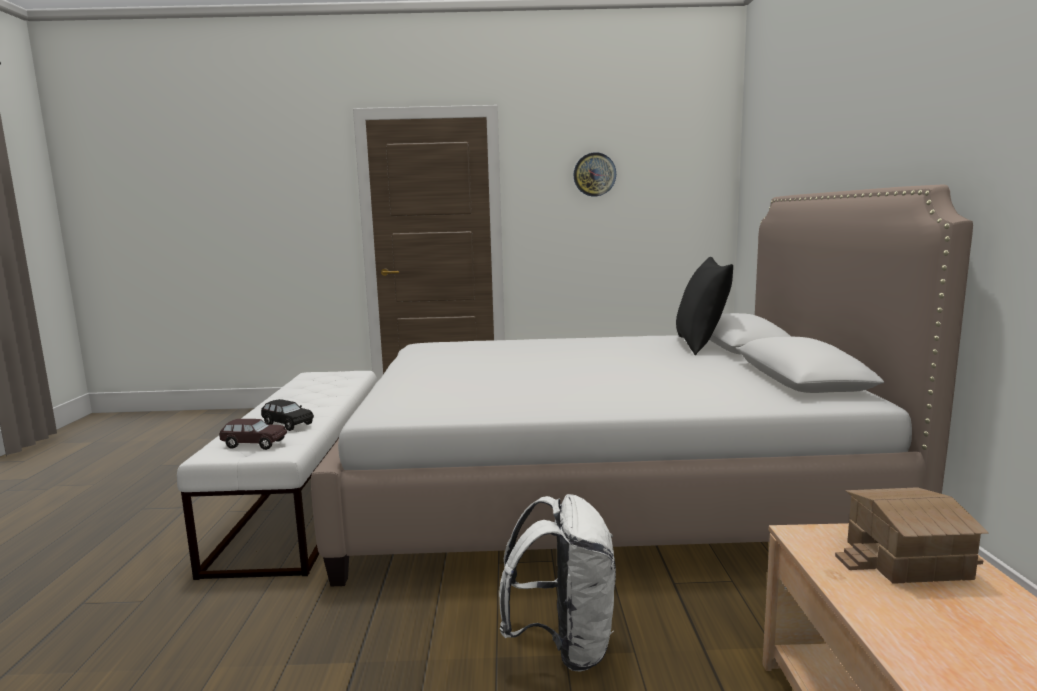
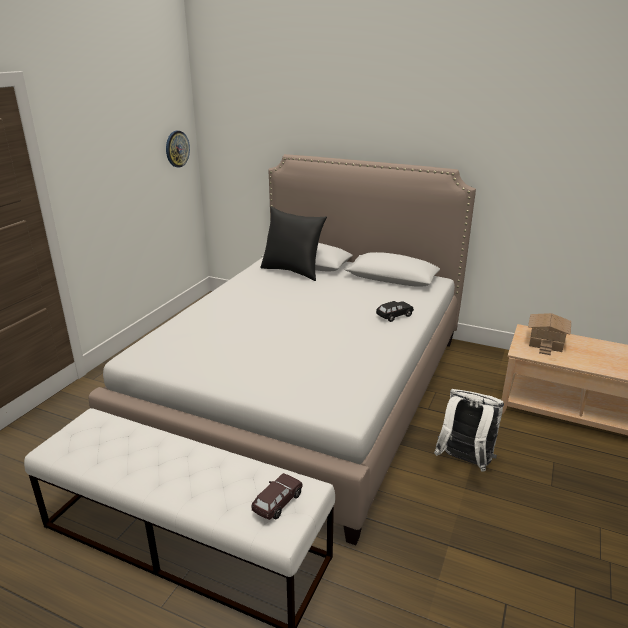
camera: 65 degrees left, 15 degrees up
(287, 424) = (234, 479): black toy car -> black toy car (394, 316)
(594, 174) = (113, 138): wall clock -> wall clock (177, 149)

